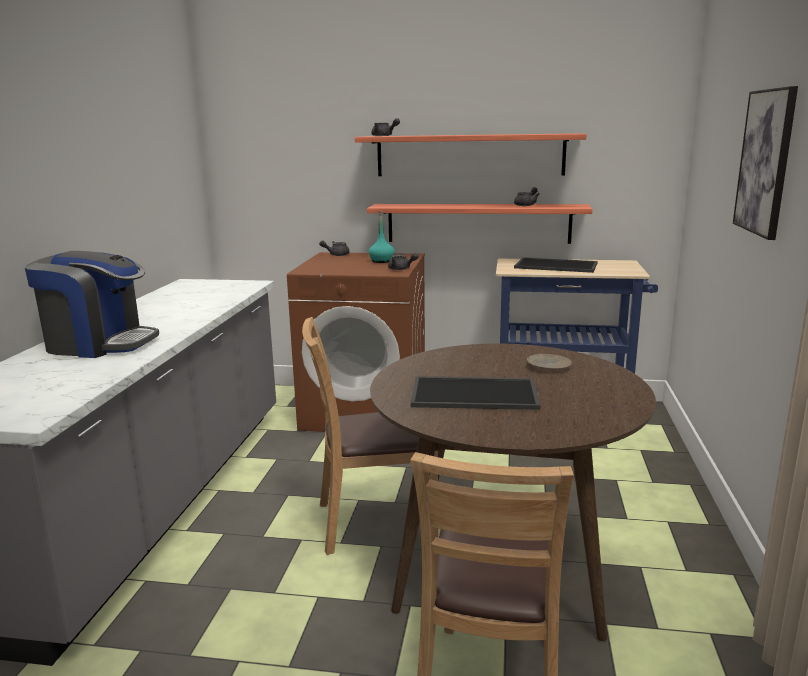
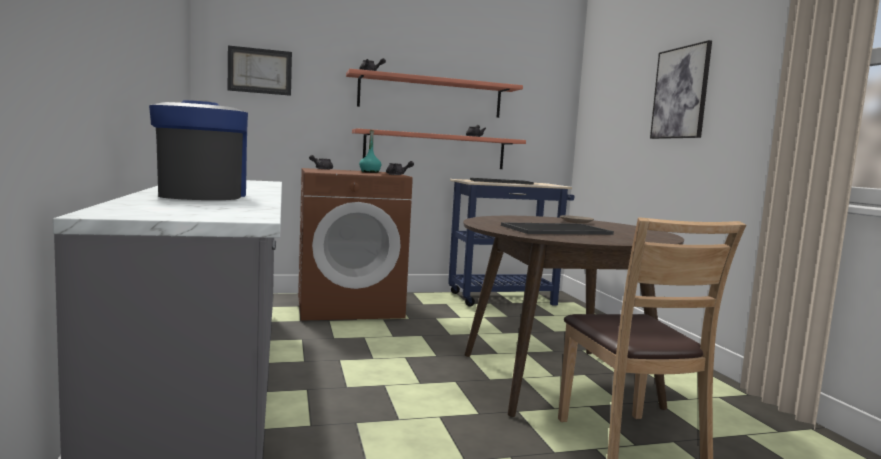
camera: 25 degrees left, 10 degrees down
(99, 344) = (202, 195): coffee machine -> coffee machine turned 90 degrees counterclockwise
(269, 145) = (260, 71): none -> picture
(374, 522) = (433, 368): brown chair -> none

